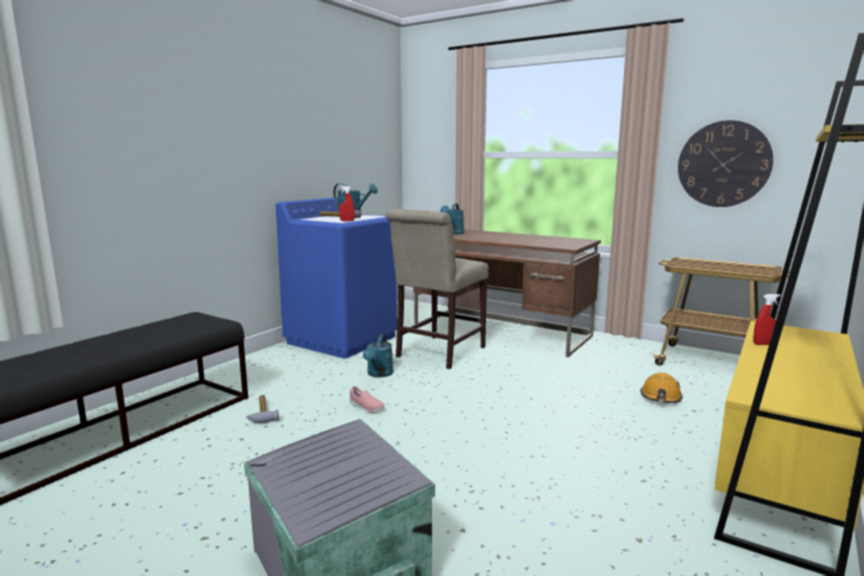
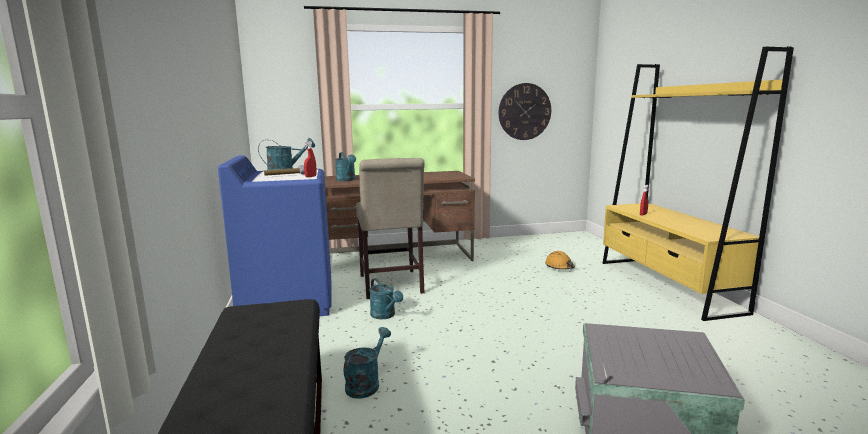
camera: 45 degrees left, 0 degrees up
(262, 413) = (366, 384): hammer -> turquoise watering can
(366, 408) = (433, 341): pink shoe -> none
(710, 363) = (539, 242): cart -> none

